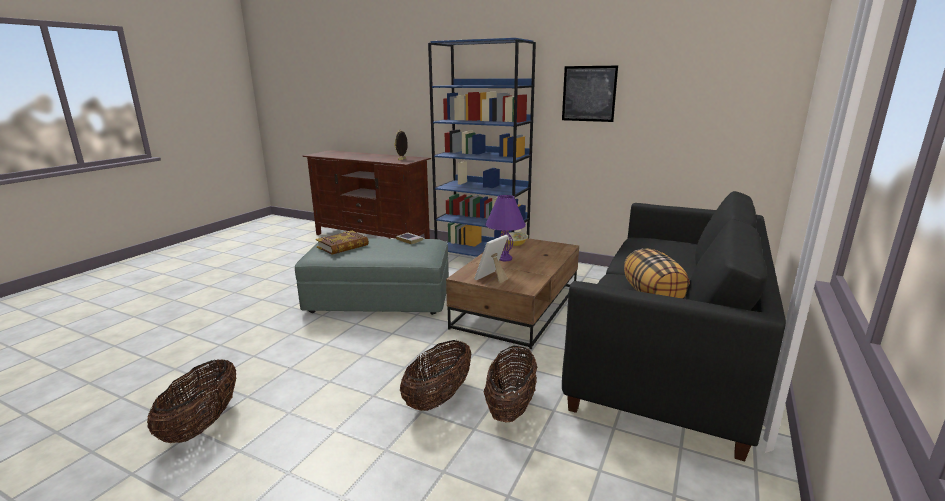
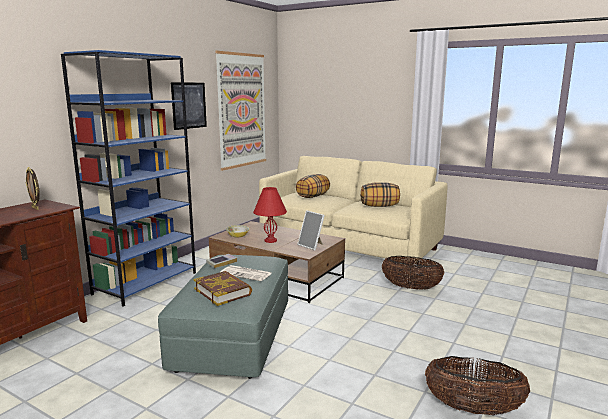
camera: 85 degrees left, 5 degrees down
(380, 250) = (247, 274): none -> newspaper
(438, 398) = (407, 308): basket -> none
(504, 258) = (270, 240): purple table lamp -> red table lamp
(667, 251) = (313, 196): none -> pillow
(668, 353) = (349, 247): black sofa -> beige sofa
(694, 106) = (242, 110): none -> picture

